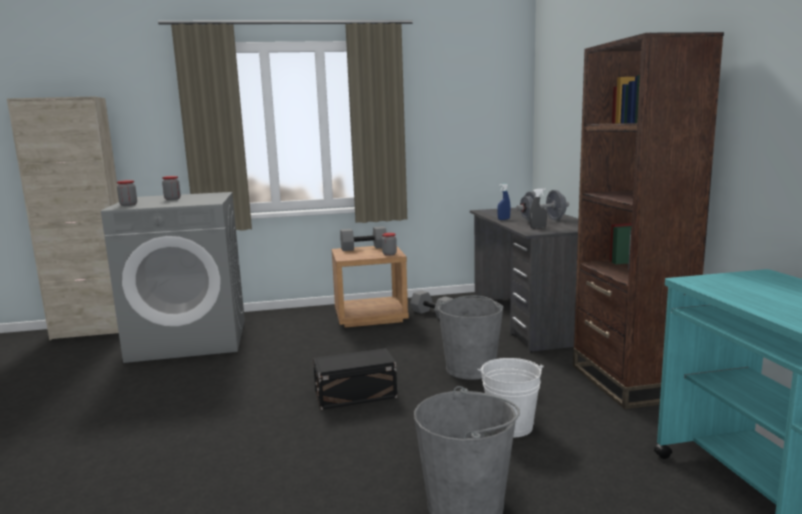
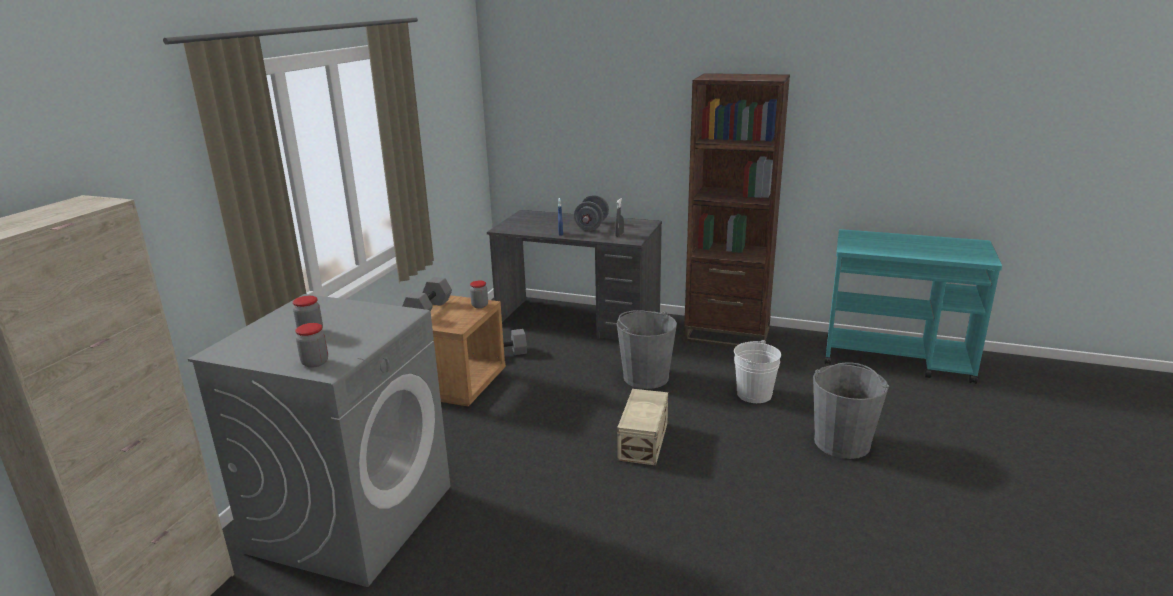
camera: 60 degrees left, 10 degrees up
(357, 395) = (644, 440): black storage box -> beige storage box

